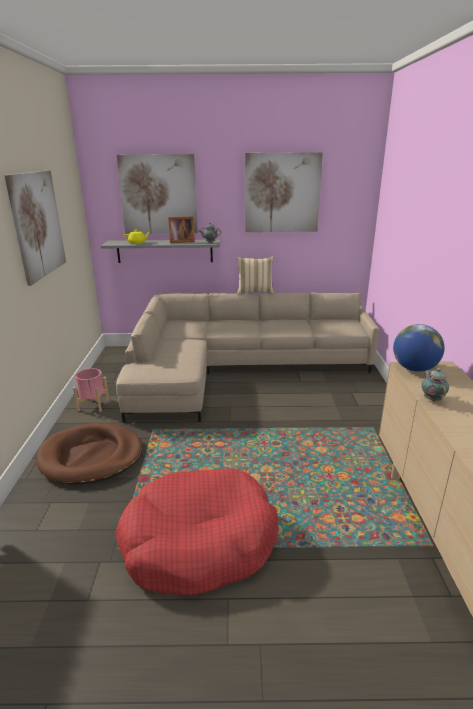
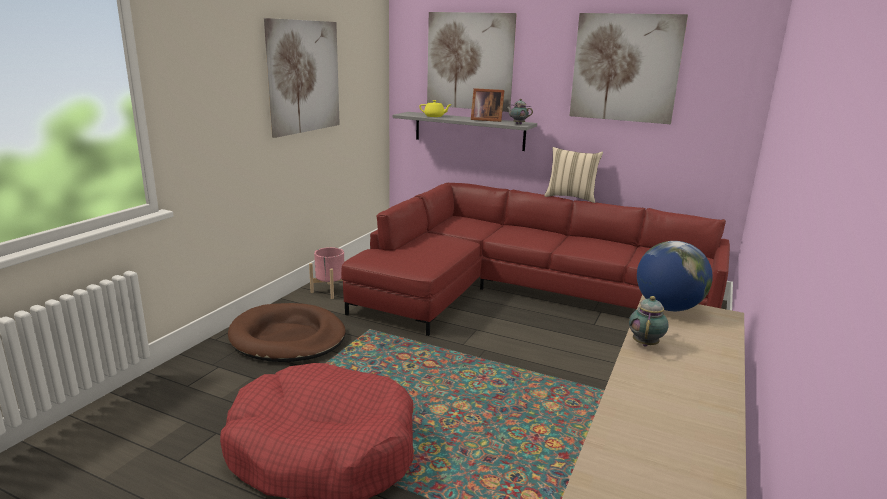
camera: 25 degrees right, 5 degrees down
(237, 368) = (521, 292): beige sofa -> red sofa

